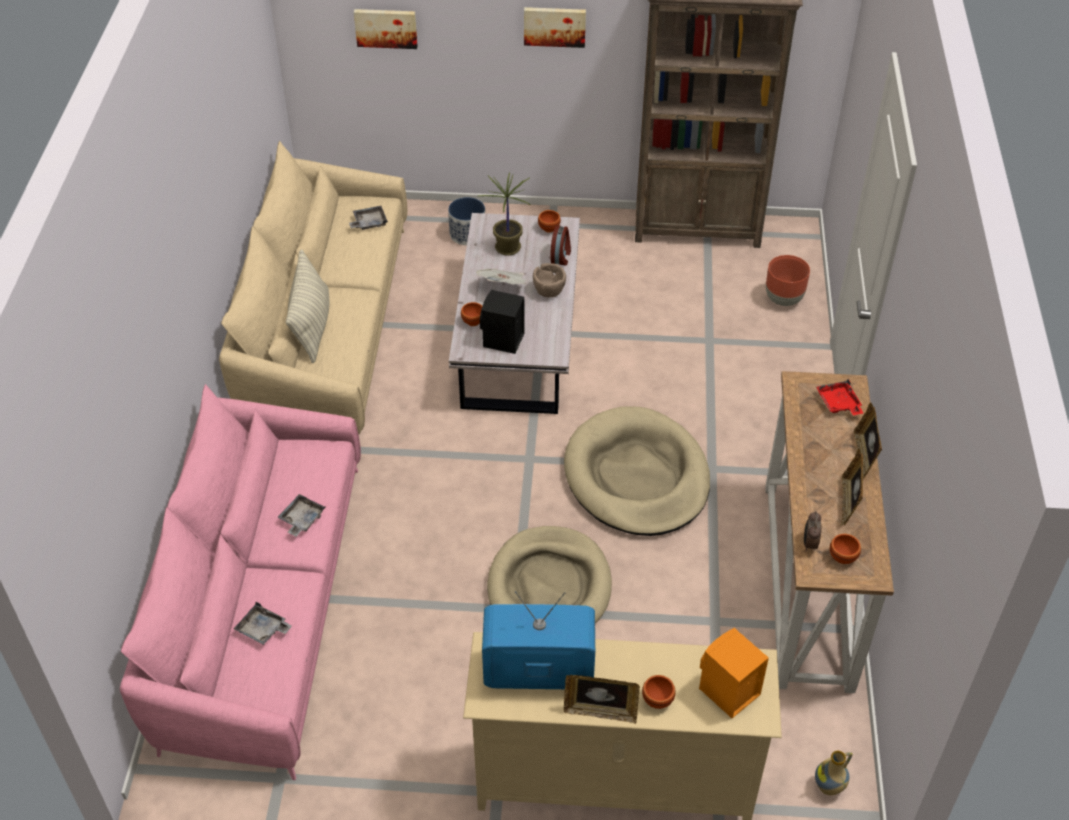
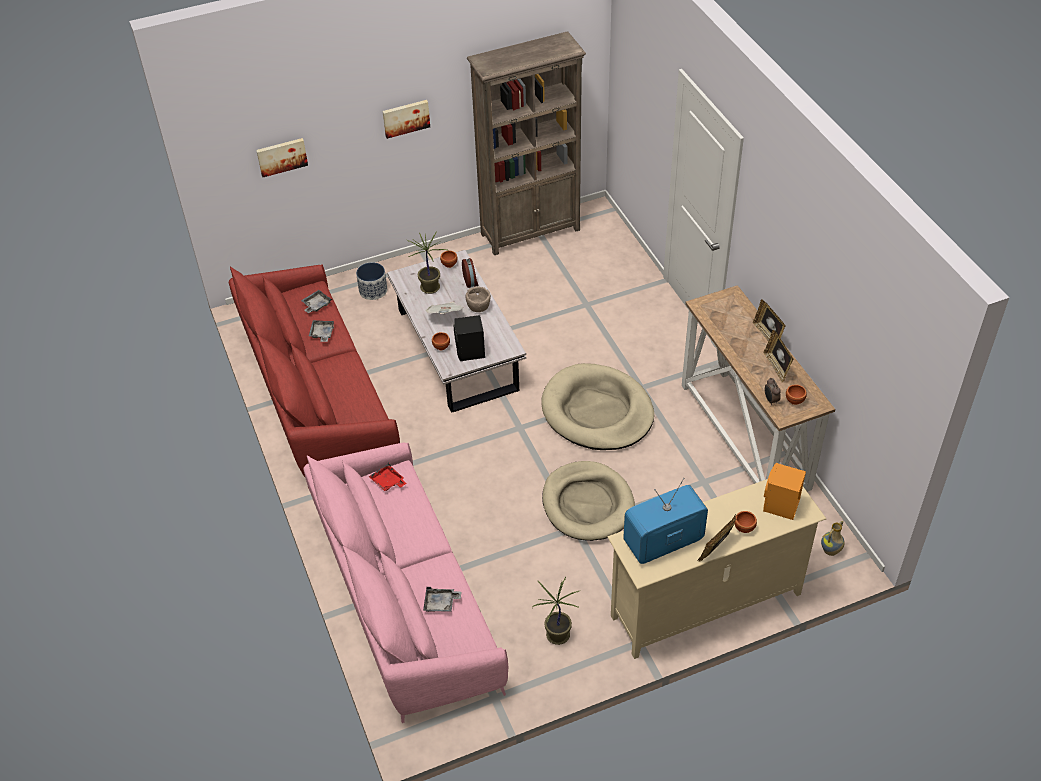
camera: 25 degrees left, 0 degrees up
(301, 519) = (415, 523): grey tray -> grey tray (322, 333)
(312, 325) = (327, 391): pillow -> none
(326, 329) = (316, 394): beige sofa -> red sofa
(404, 736) = (557, 636): none -> potted plant
(600, 711) = (716, 549): picture frame -> picture frame turned 150 degrees clockwise
(783, 299) = (617, 260): brown planter -> none
(838, 403) = (732, 309): red tray -> red tray (388, 482)

